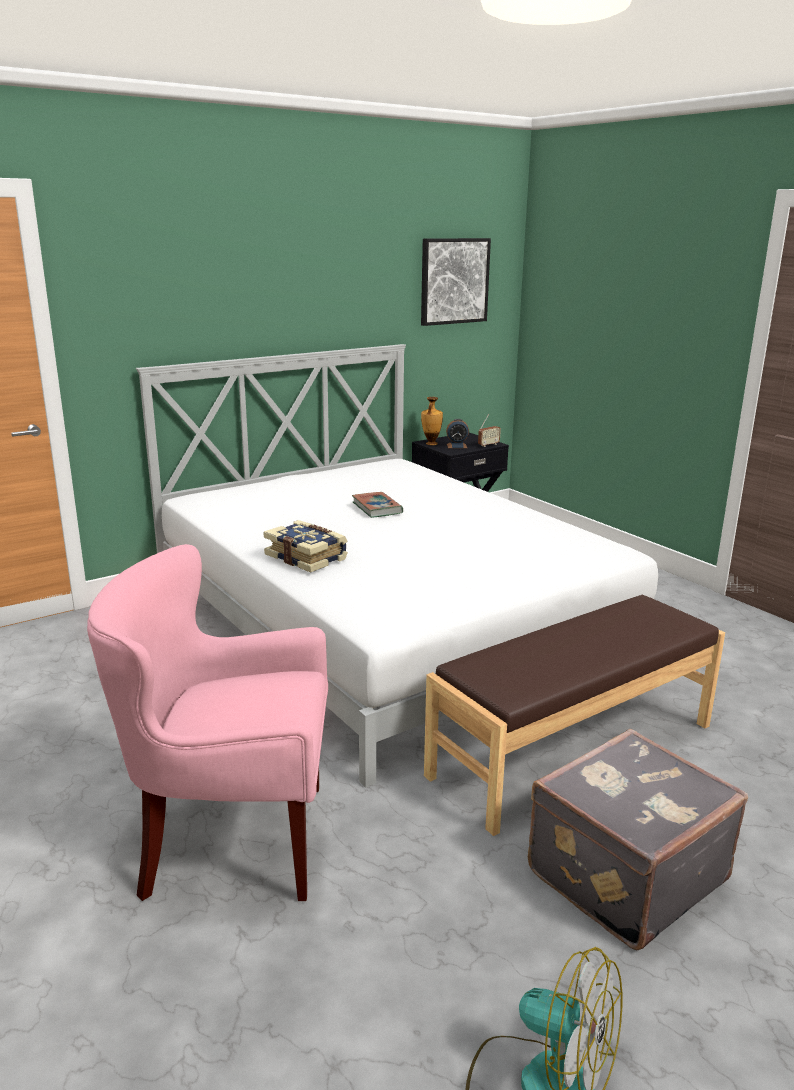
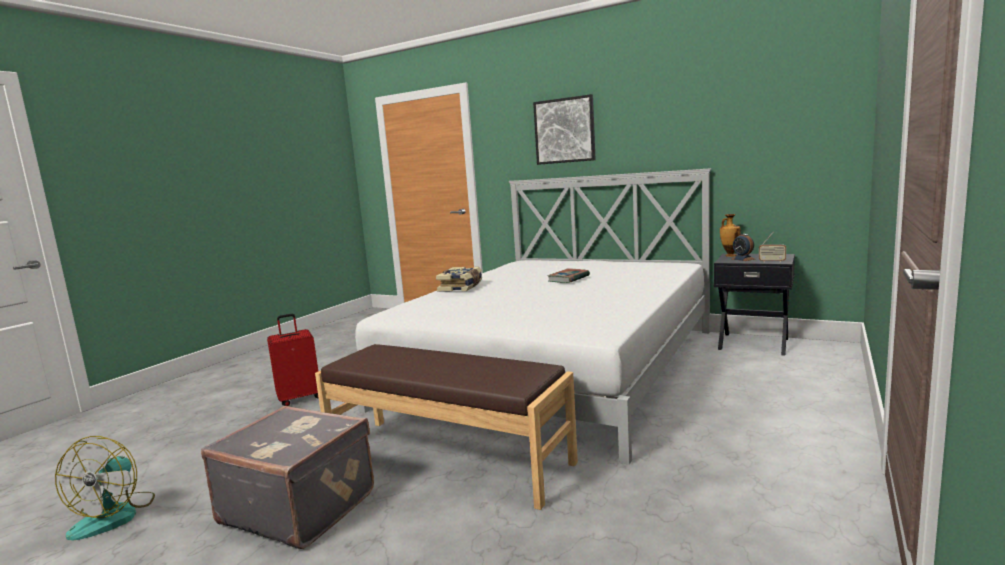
camera: 65 degrees right, 10 degrees down
(230, 839) = (300, 398): pink armchair -> red suitcase
(454, 281) = (772, 111): picture -> picture (564, 130)

